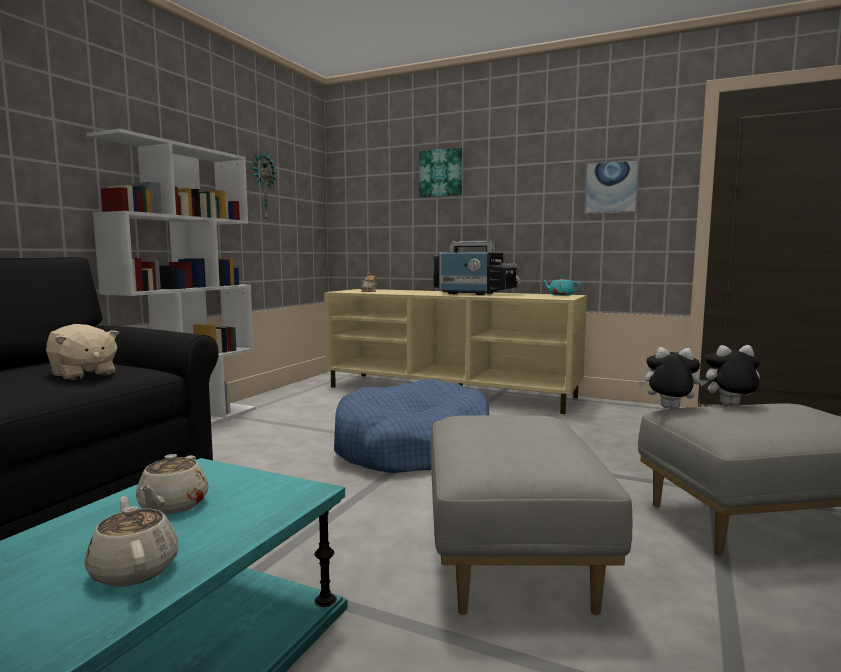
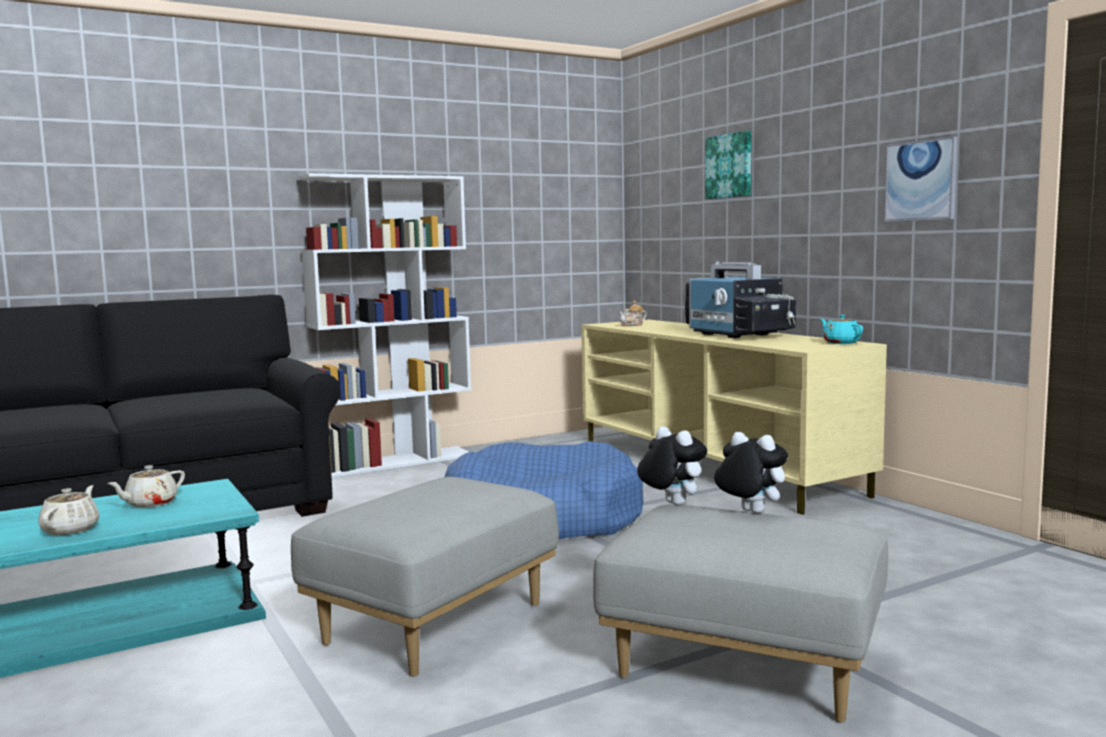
camera: 35 degrees right, 0 degrees up
(83, 374) = (222, 401): beige plush toy -> none
(263, 186) = (515, 200): wall clock -> none

